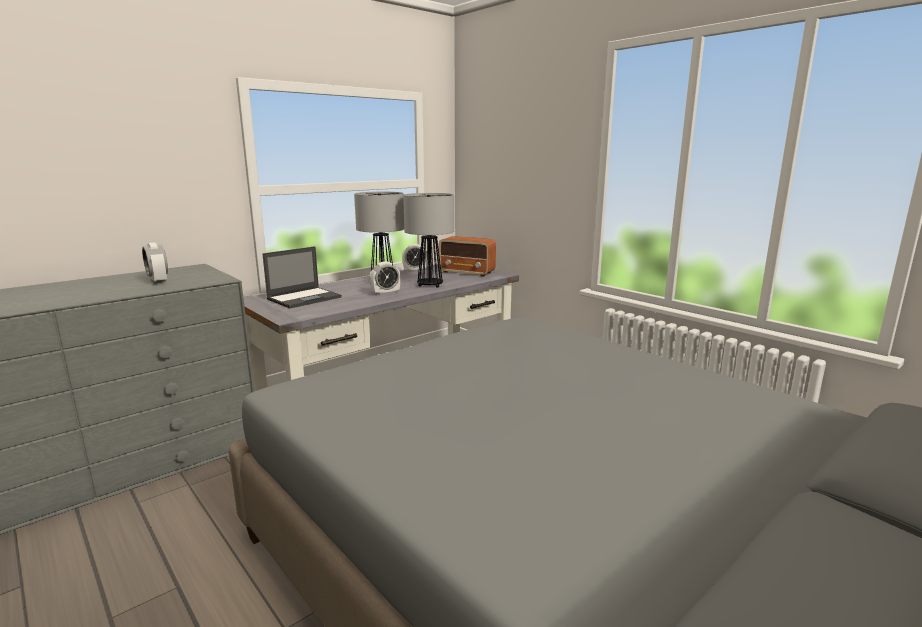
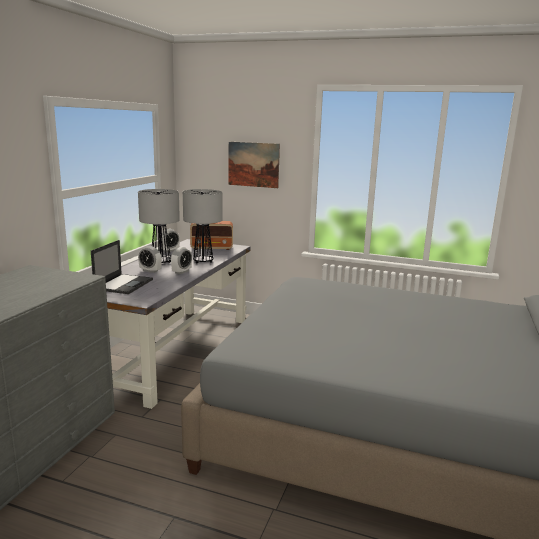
camera: 30 degrees left, 0 degrees up
(158, 281) = (32, 286): alarm clock -> alarm clock (150, 271)
(531, 165) = (253, 164): none -> picture

